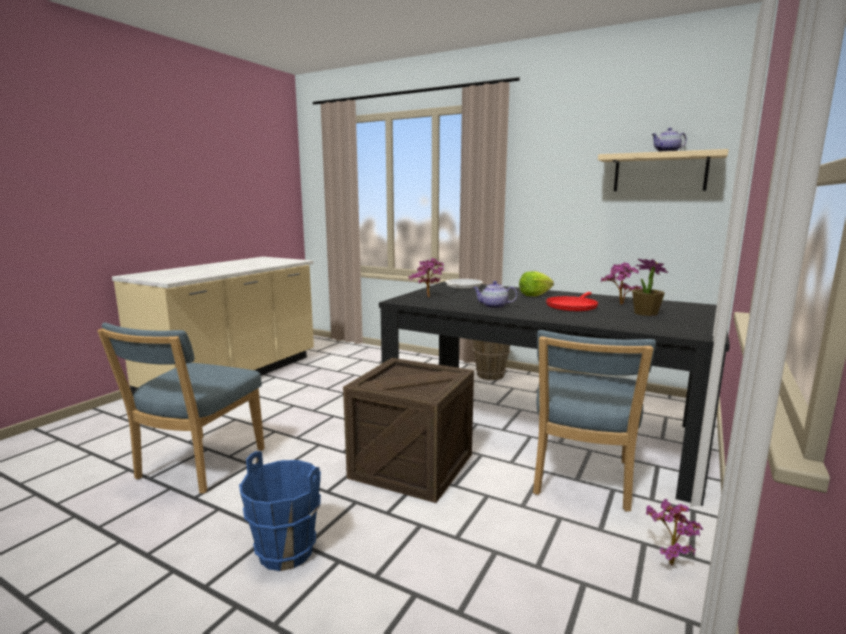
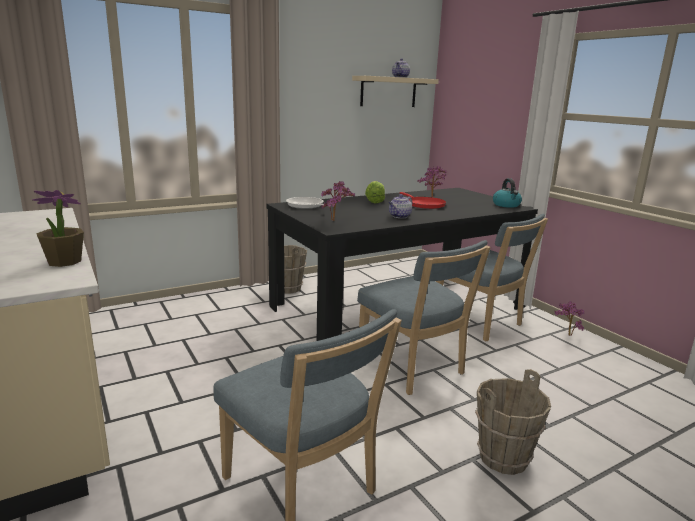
camera: 60 degrees left, 5 degrees up
(285, 552) = (504, 458): blue bucket -> brown bucket
(412, 466) = (413, 369): crate -> blue chair
(645, 313) = (462, 200): potted plant -> potted plant (64, 261)
(685, 329) = (506, 205): none -> kettle

